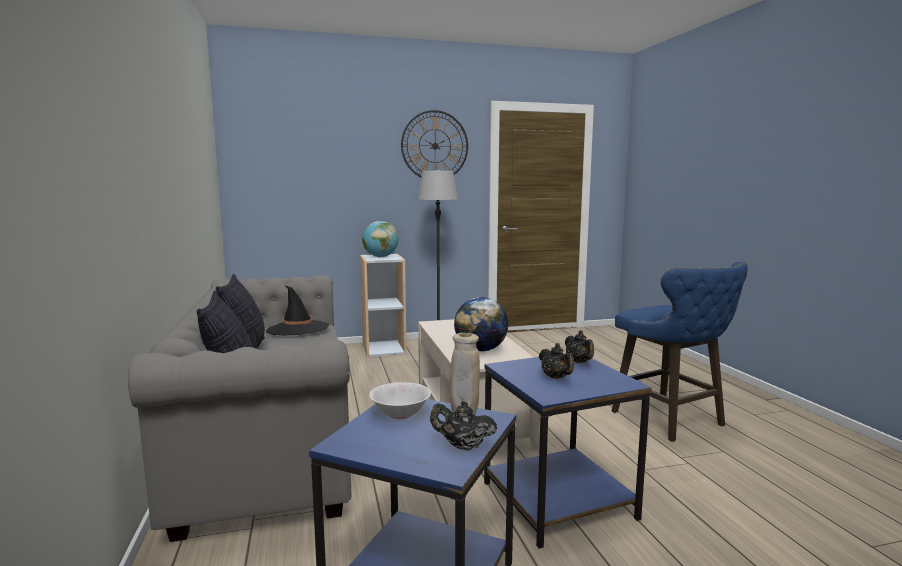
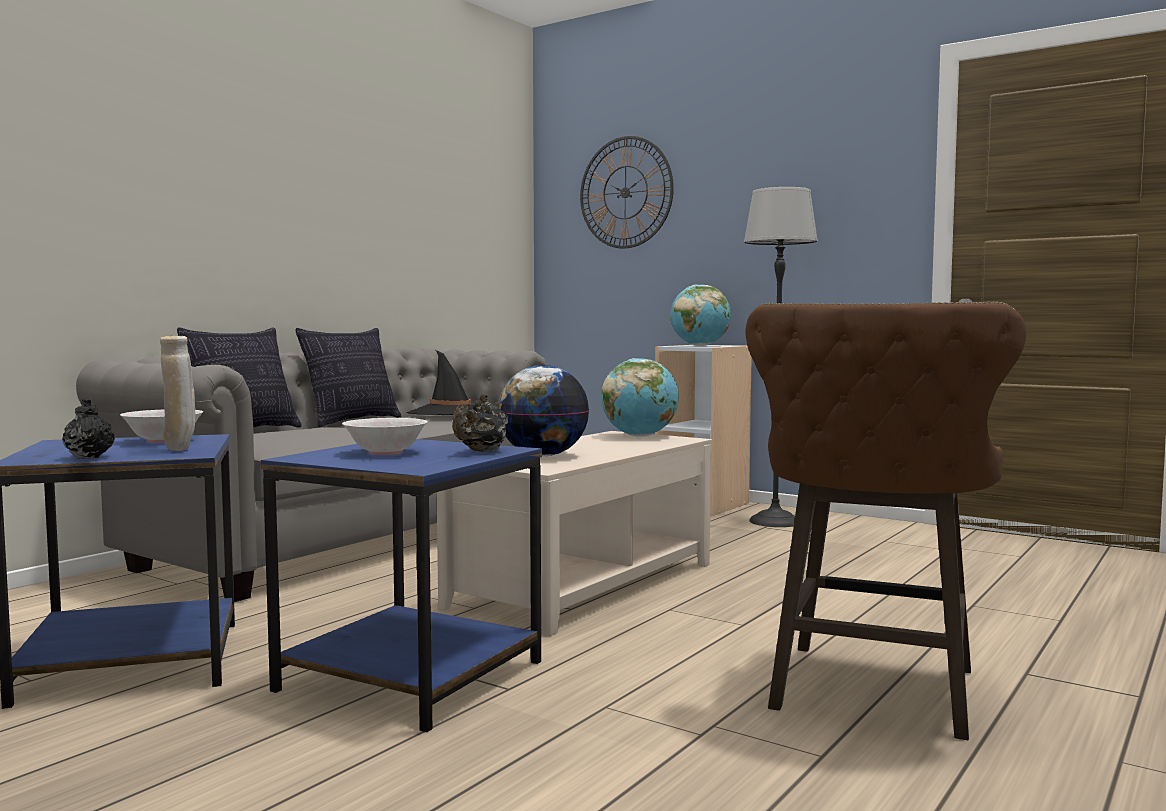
camera: 50 degrees right, 5 degrees down
(435, 146) = (826, 150): wall clock -> wall clock (625, 192)
(450, 323) = (639, 436): none -> globe
(556, 377) = (385, 453): black teapot -> white bowl
(671, 420) = (872, 693): blue stool -> brown stool

